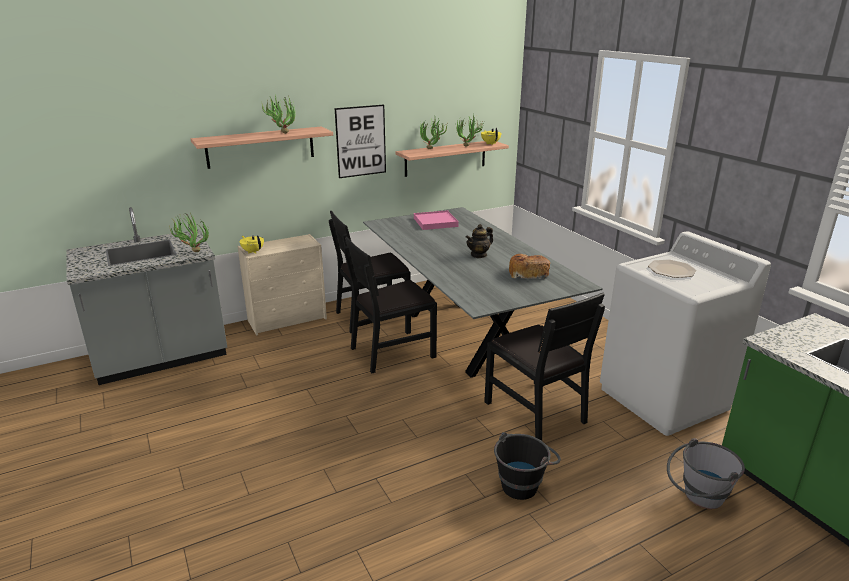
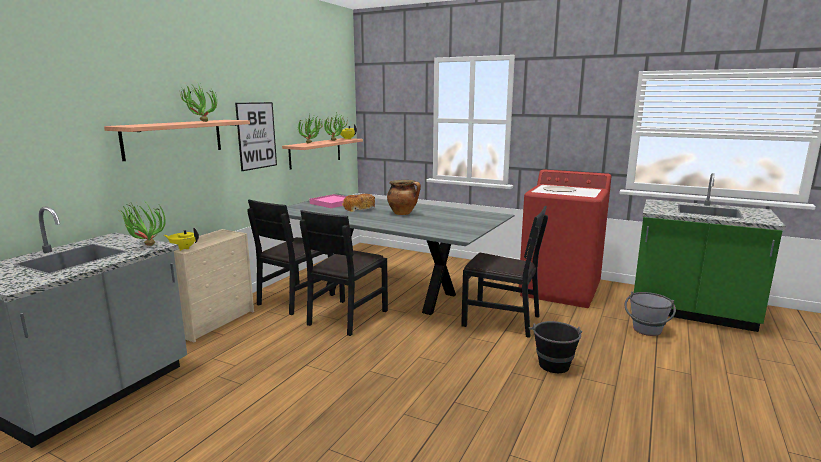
camera: 35 degrees left, 10 degrees down
(479, 255) = (403, 213): teapot -> cooking pot
(528, 273) = (456, 216): bread -> bread (358, 209)
(664, 399) = (560, 290): white washing machine -> red washing machine

